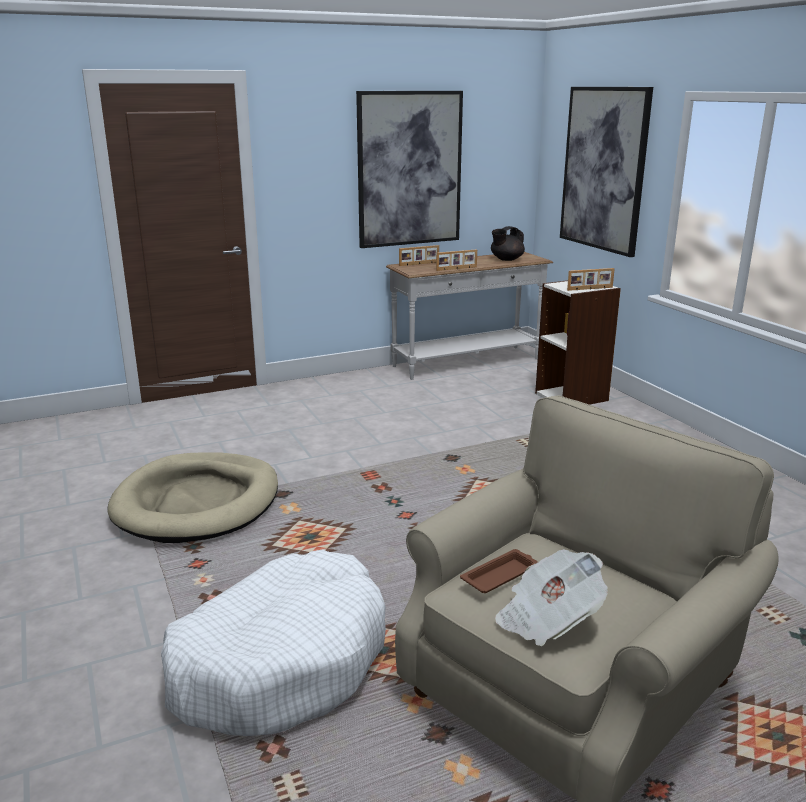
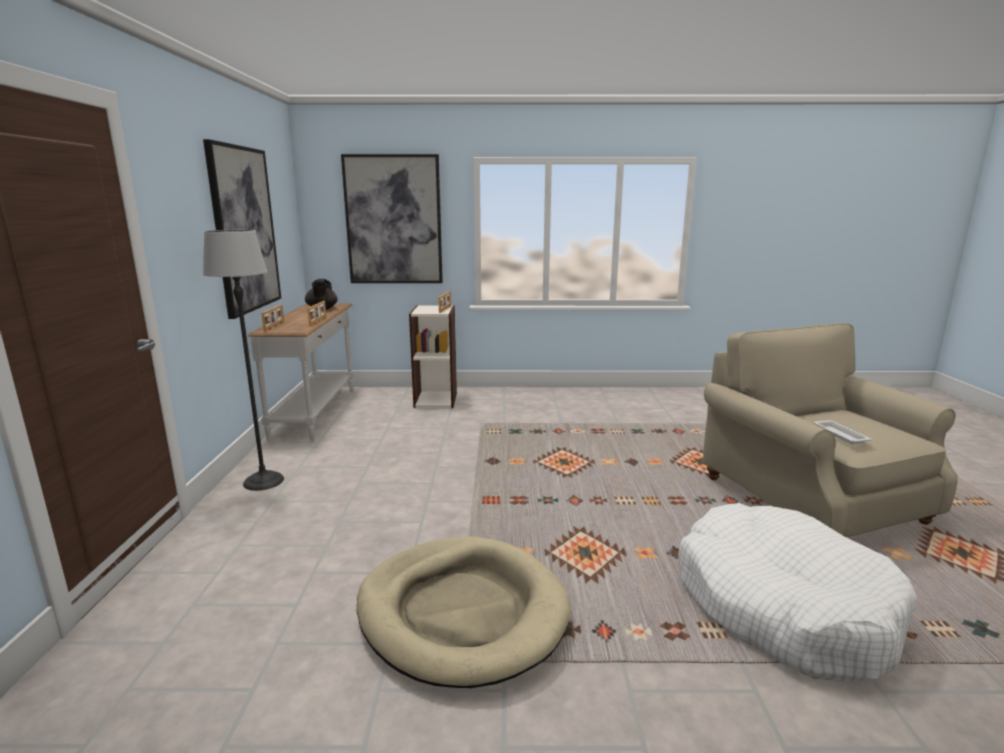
camera: 65 degrees left, 5 degrees down
(326, 387) = (263, 481): none -> floor lamp
(501, 575) = (839, 434): brown tray -> white tray
(548, 619) = (885, 435): newspaper -> none

